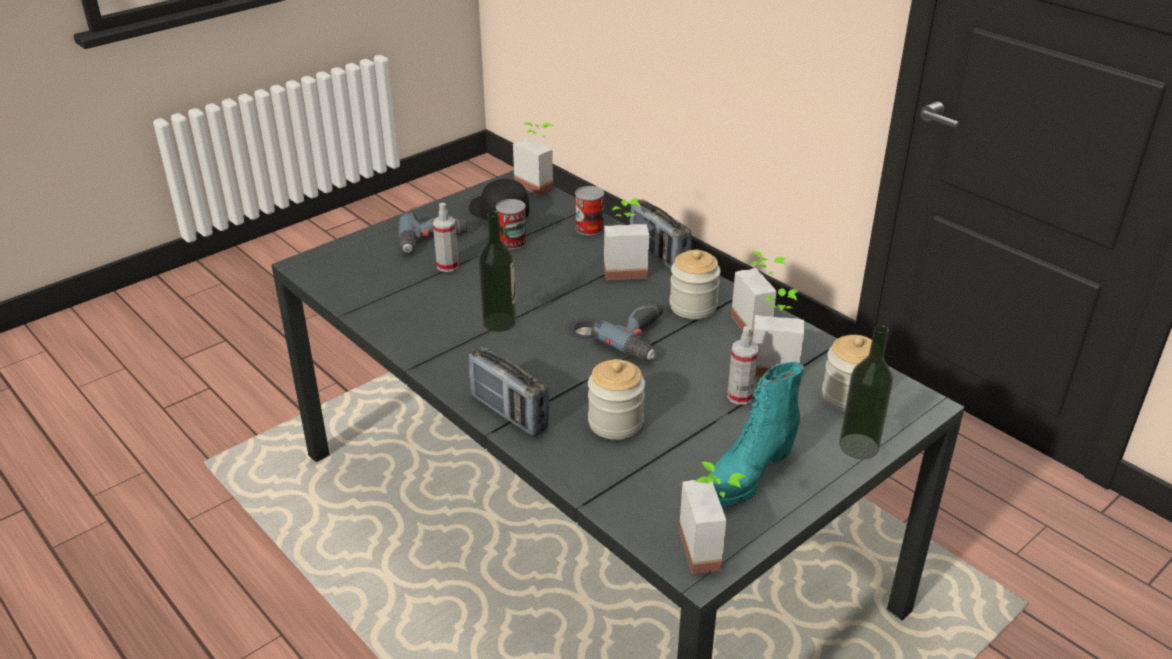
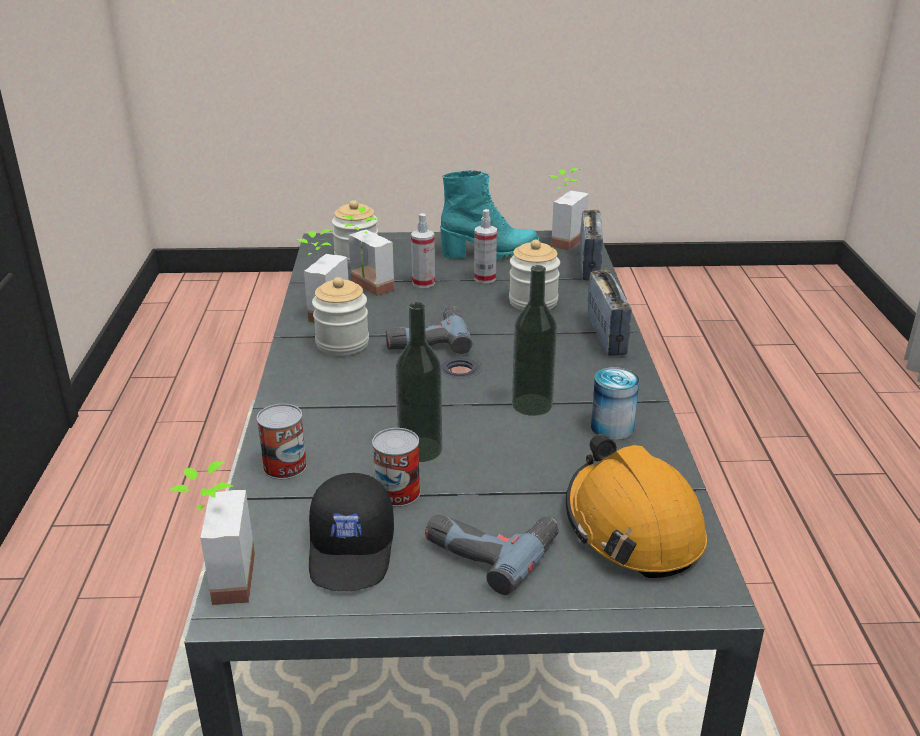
camera: 140 degrees left, 5 degrees down
(367, 278) = (632, 526): none -> orange hard hat
(428, 330) = (612, 427): none -> can
(447, 266) = (514, 495): spray bottle -> spray bottle (485, 278)
(624, 268) = (335, 401): potted plant -> none
(658, 255) = (280, 399): radio -> radio (589, 266)
(859, 446) = (402, 241): bottle -> bottle (420, 449)

